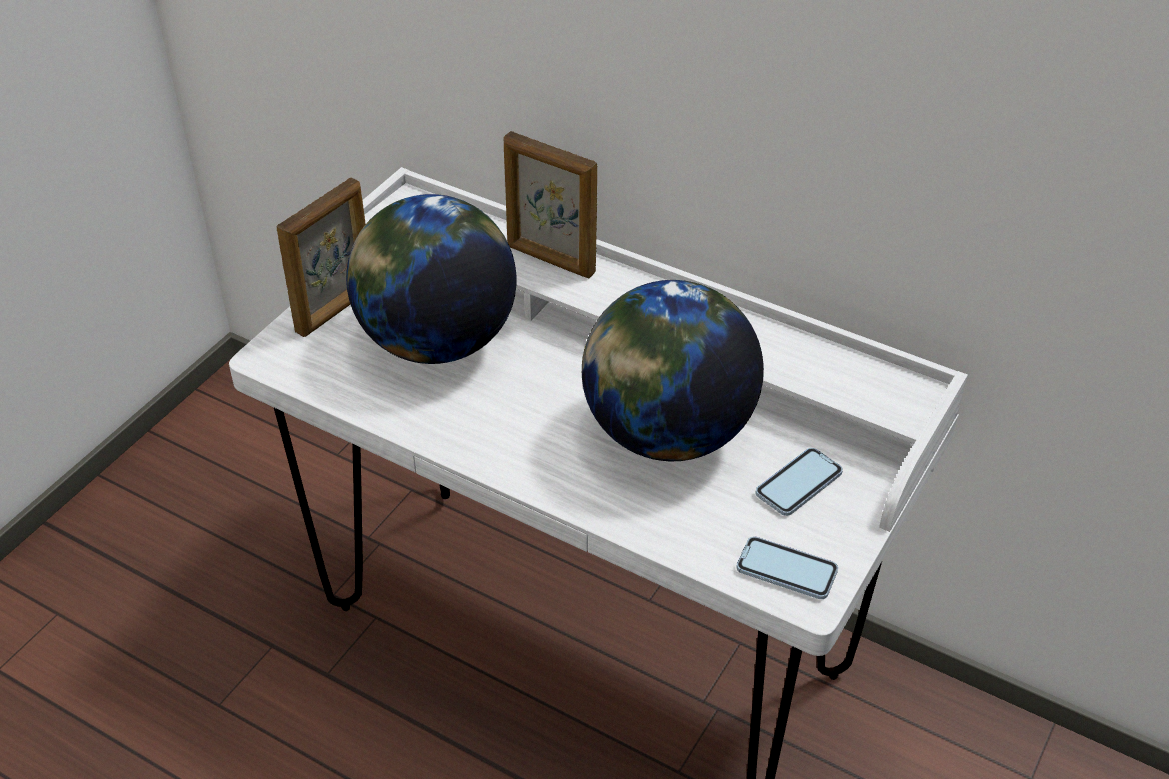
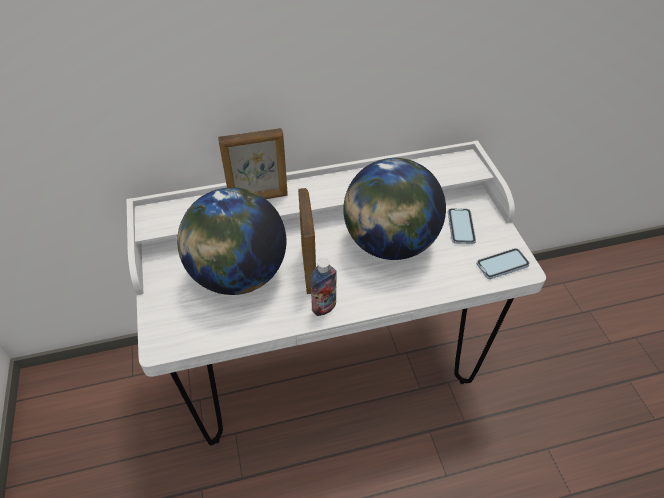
camera: 45 degrees left, 5 degrees up
(336, 310) = (166, 295): picture frame -> picture frame (309, 269)
(482, 445) = (324, 307): none -> bottle

